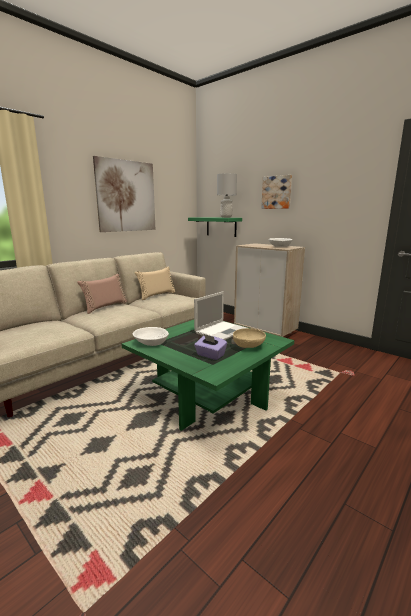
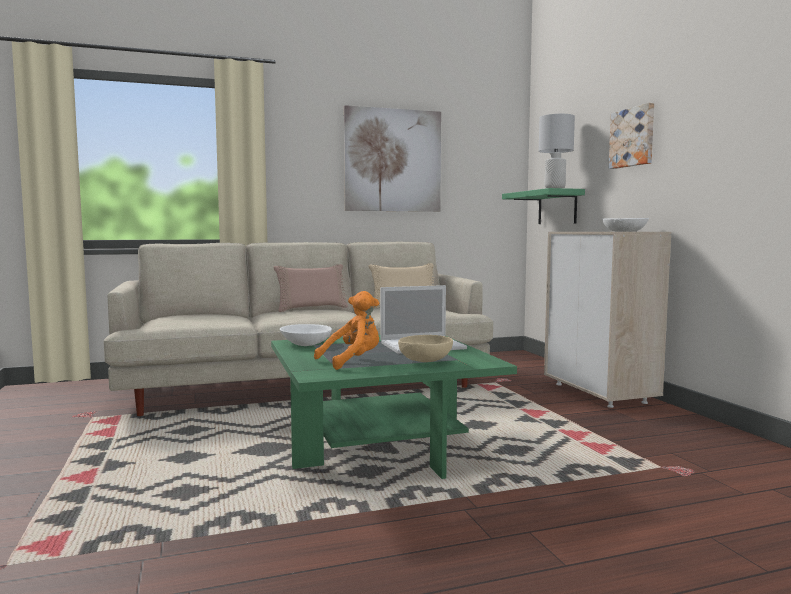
camera: 30 degrees right, 10 degrees down
(210, 355) = (353, 361): purple tissue box -> orange plush toy

